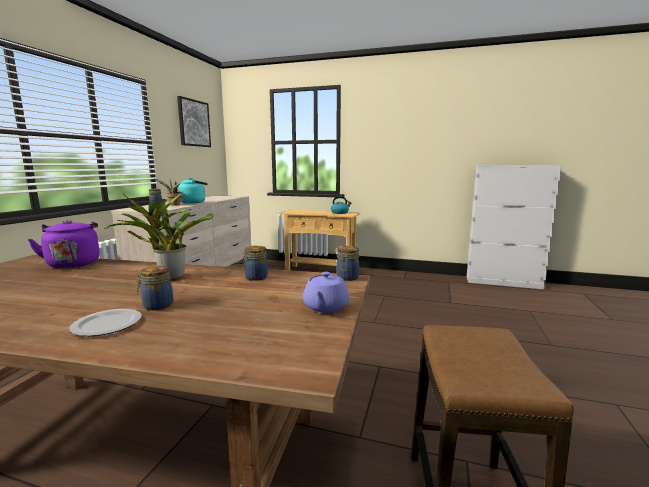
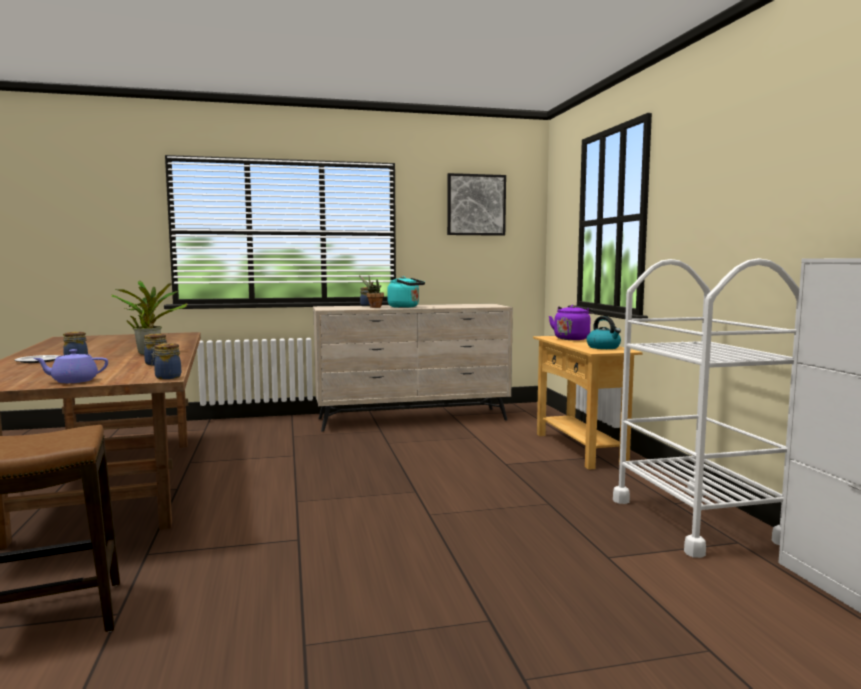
camera: 60 degrees right, 5 degrees down
(73, 263) = (177, 339): purple kettle -> purple kettle (572, 338)
(424, 280) = (695, 521): none -> white cart

